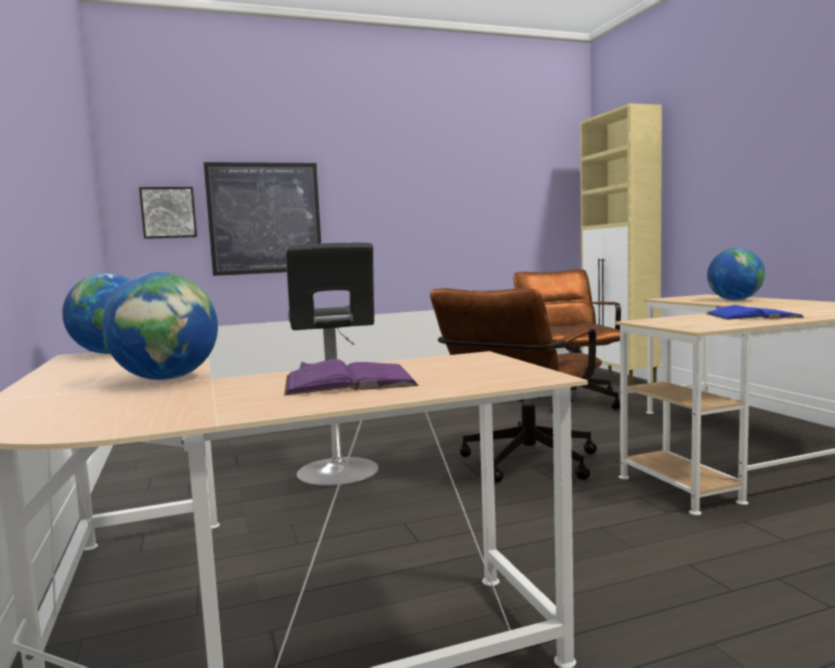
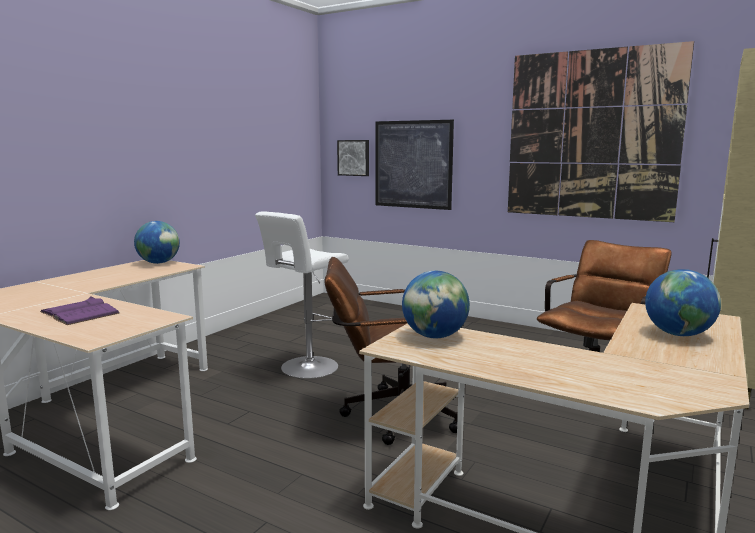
camera: 50 degrees right, 5 degrees up
(167, 379) = (84, 288): globe -> globe (435, 336)
(339, 473) = (306, 368): black stool -> white stool
(460, 182) = (591, 135): none -> picture
(752, 316) = (510, 355): blue book -> none

